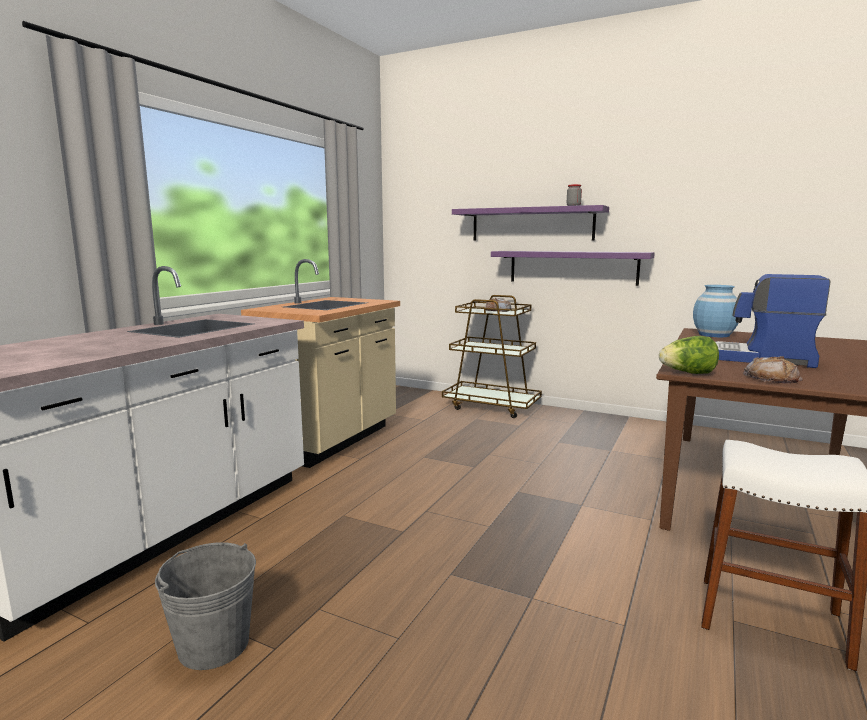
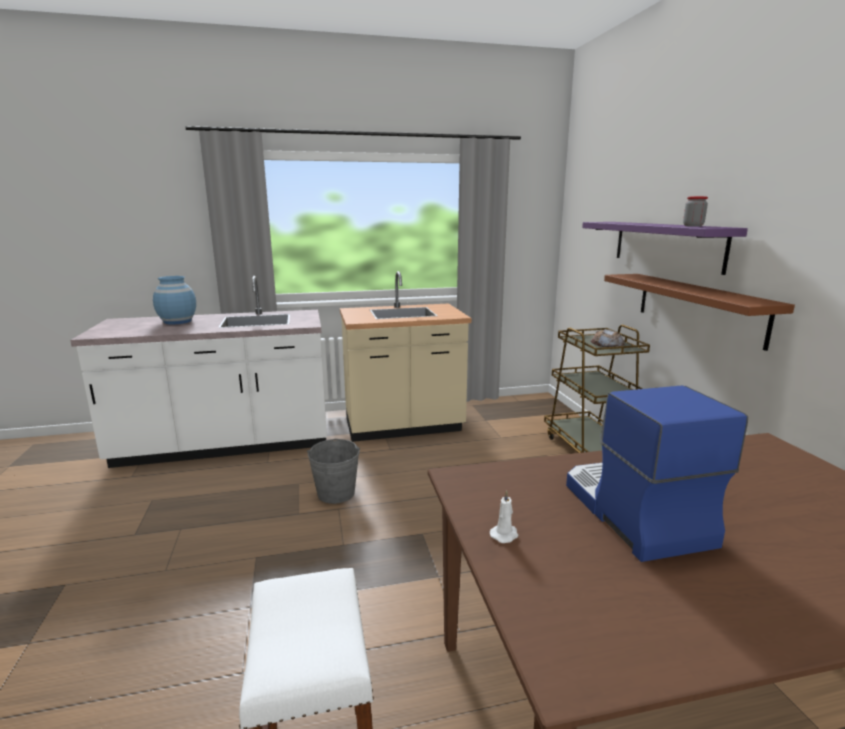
camera: 50 degrees right, 5 degrees up
(214, 645) = (129, 516): grey bucket -> grey bucket (336, 493)
(572, 267) = (698, 307): purple shelf -> brown shelf
(688, 373) = (453, 482): lettuce -> none
(714, 335) = (757, 457): blue vase -> blue vase (177, 321)
(771, 378) = (505, 535): bread -> white candle

